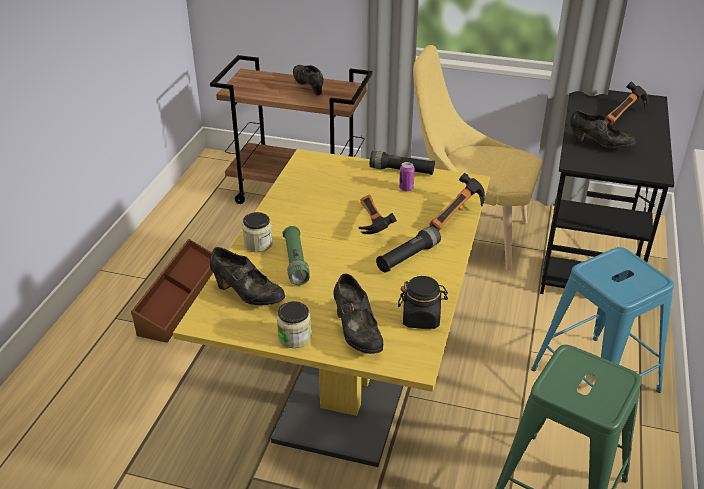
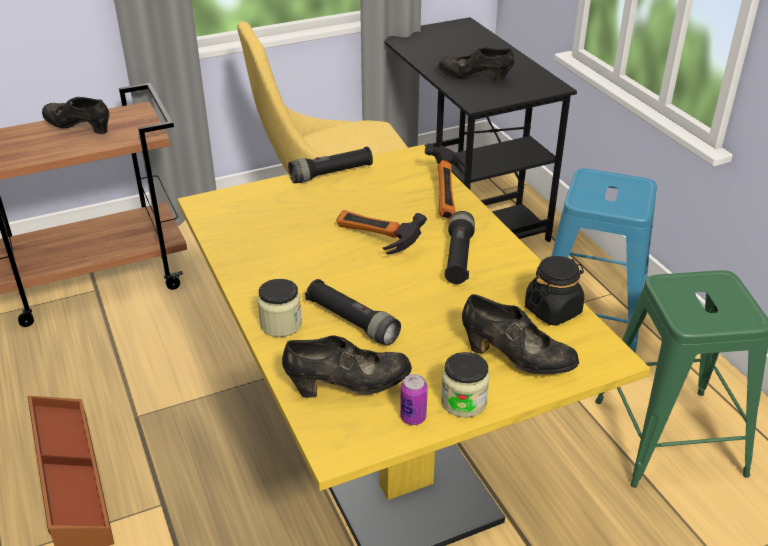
camera: 40 degrees left, 0 degrees up
(295, 262) = (352, 322): green flashlight -> black flashlight
(406, 188) = (360, 189): can -> can (413, 417)
(599, 145) = (474, 78): black shoe -> black shoe turned 150 degrees counterclockwise
(625, 116) = (461, 45): hammer -> none

